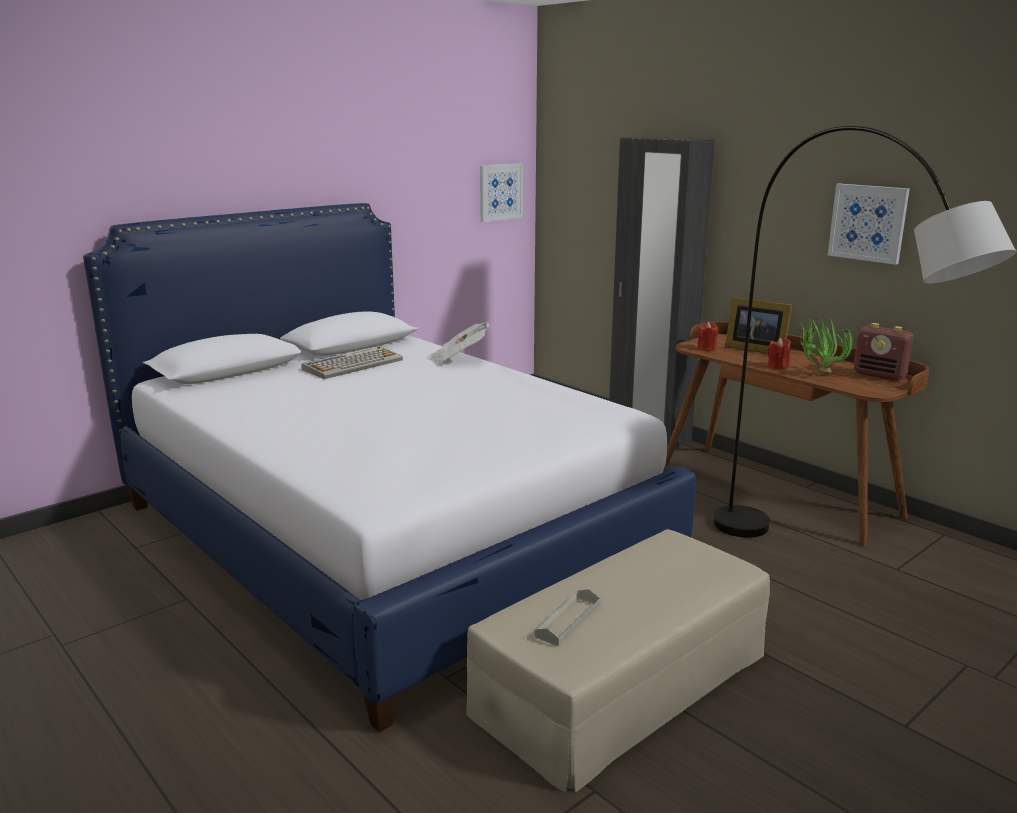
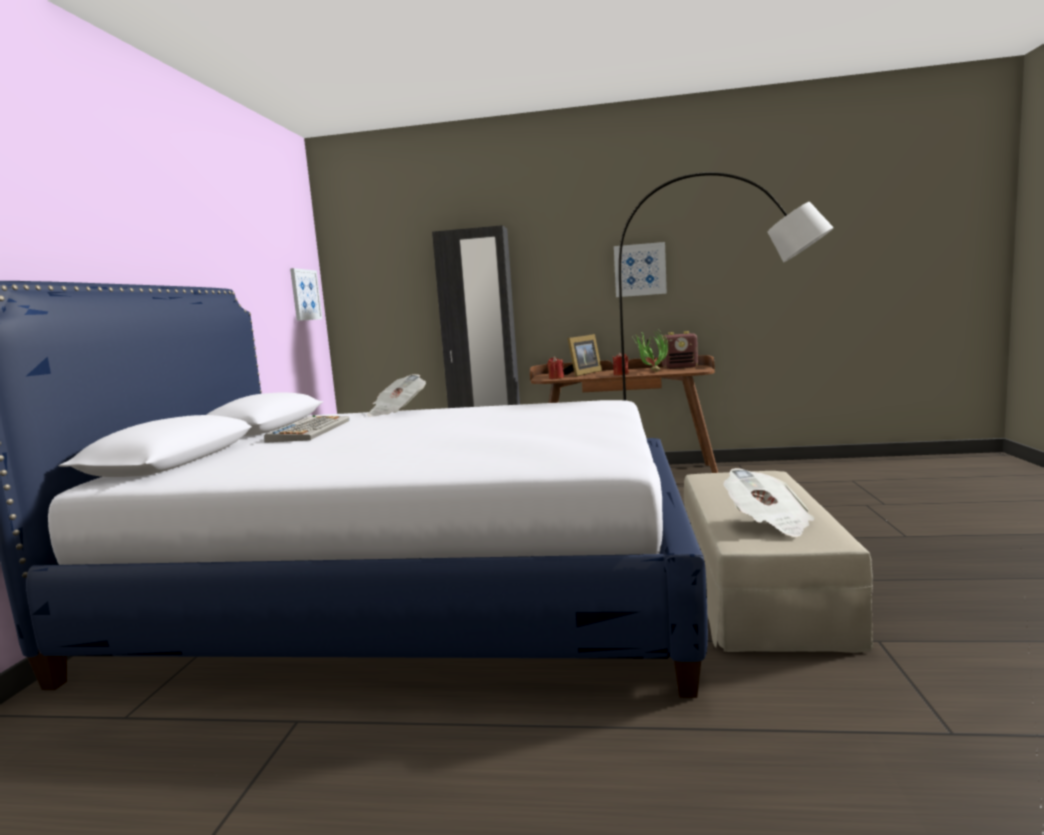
camera: 40 degrees left, 10 degrees down
(568, 620) = (769, 523): grey tray -> newspaper
(754, 349) = (583, 373): picture frame -> picture frame turned 45 degrees counterclockwise

